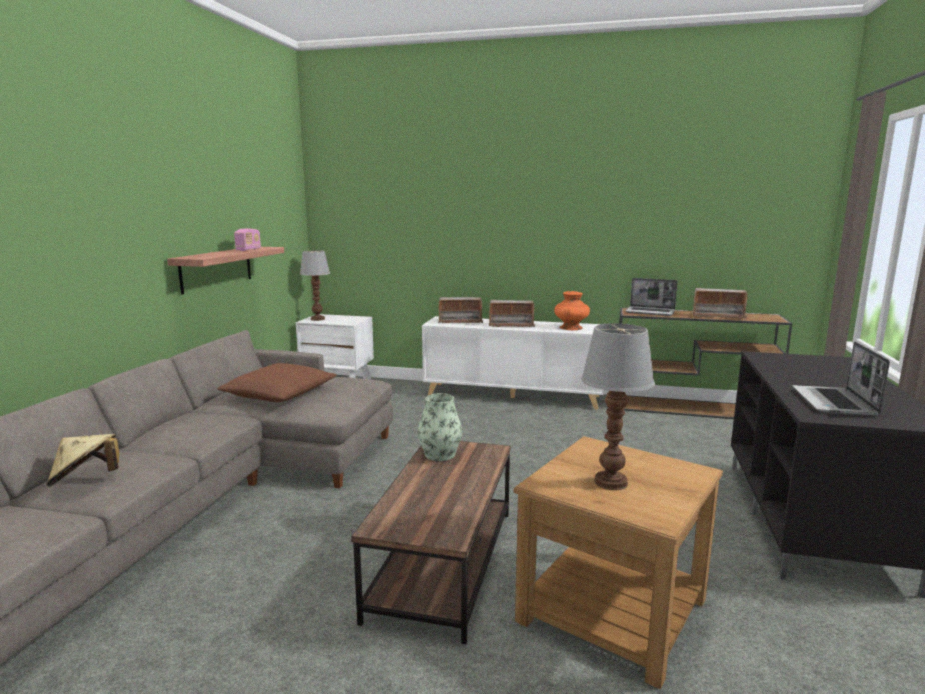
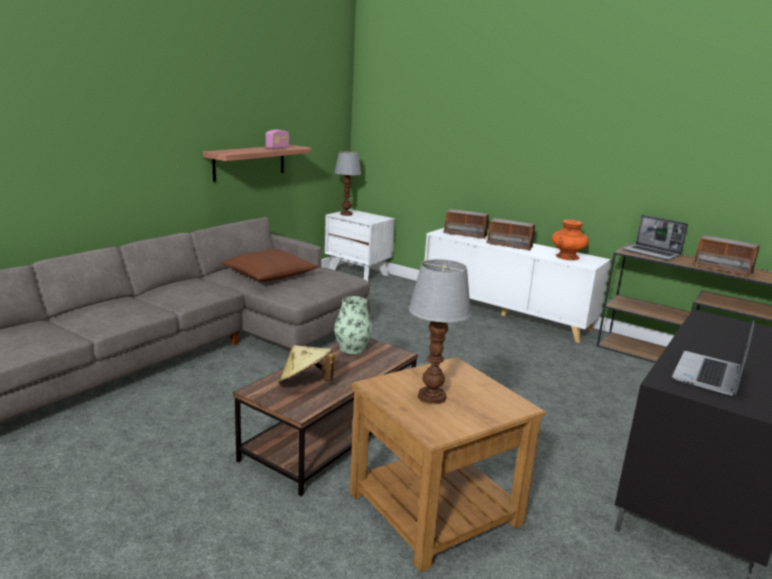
camera: 20 degrees right, 5 degrees up
(86, 480) = (95, 313): beige hat -> beige hat (305, 383)

